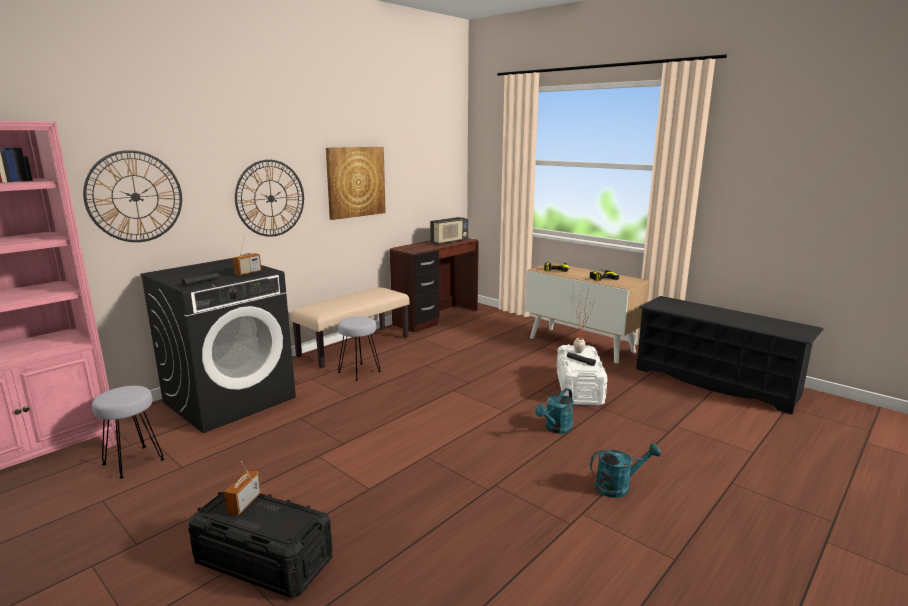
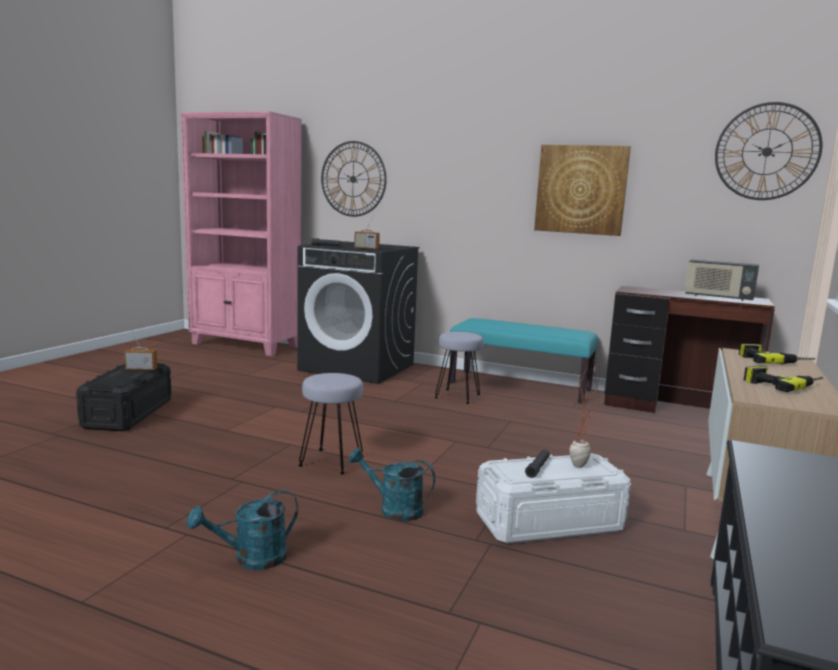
camera: 70 degrees right, 5 degrees down
(134, 461) = (250, 364): grey stool -> grey stool (332, 462)
(270, 198) = (467, 195): wall clock -> wall clock (767, 151)
(354, 346) = (520, 386): beige bench -> turquoise bench
(618, 486) = (251, 559): turquoise watering can -> turquoise watering can turned 90 degrees clockwise

